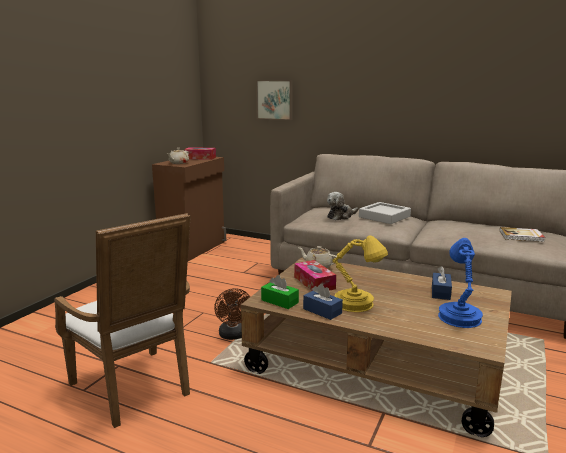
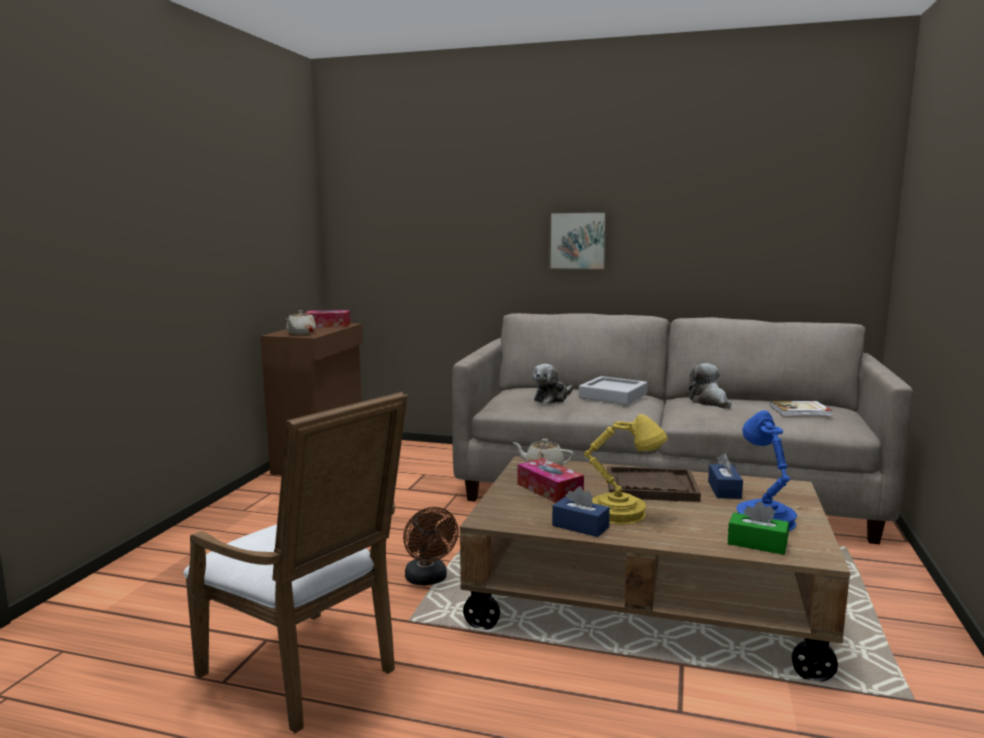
camera: 10 degrees left, 5 degrees down
(275, 99) = (435, 240): picture -> picture (578, 240)
(279, 301) = (514, 518): green tissue box -> green tissue box (757, 543)
(387, 286) = (650, 487): none -> brown tray
(455, 225) = (710, 402): none -> plush toy

